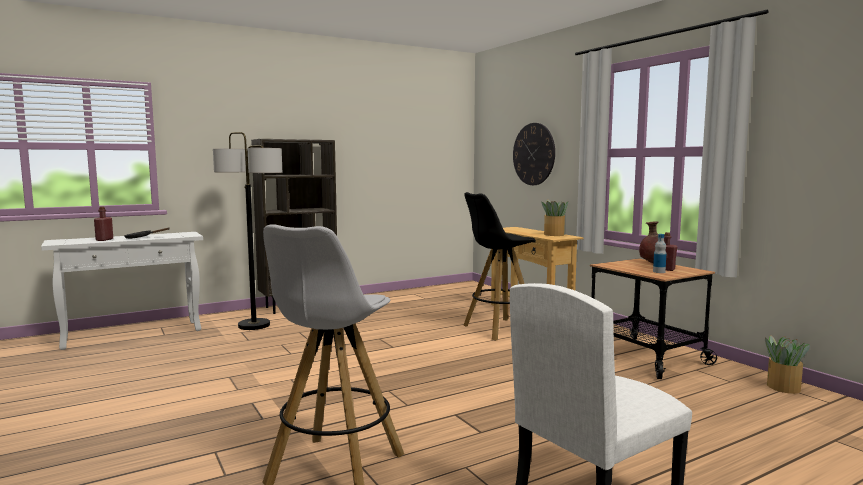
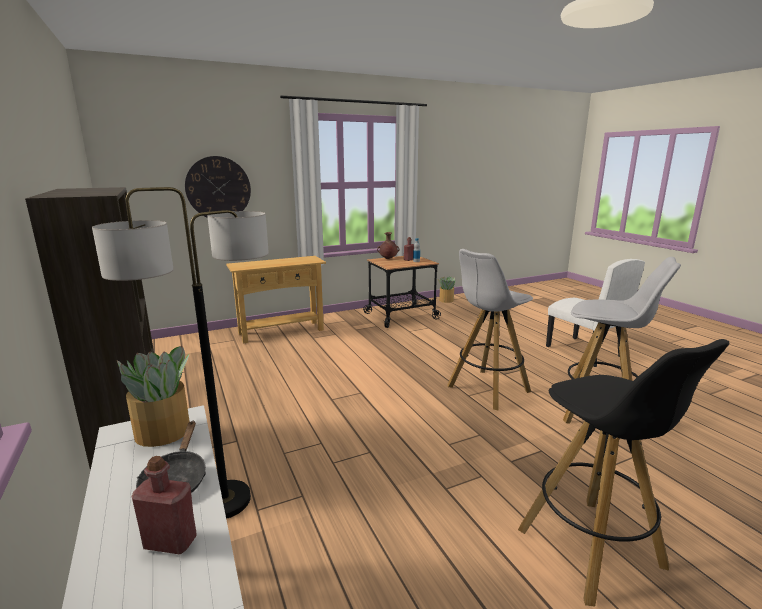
camera: 85 degrees left, 10 degrees up
(404, 401) = (487, 389): none -> white stool
(499, 329) = (326, 347): black stool -> black stool (592, 550)
(554, 234) = (297, 259): potted plant -> potted plant (164, 432)

